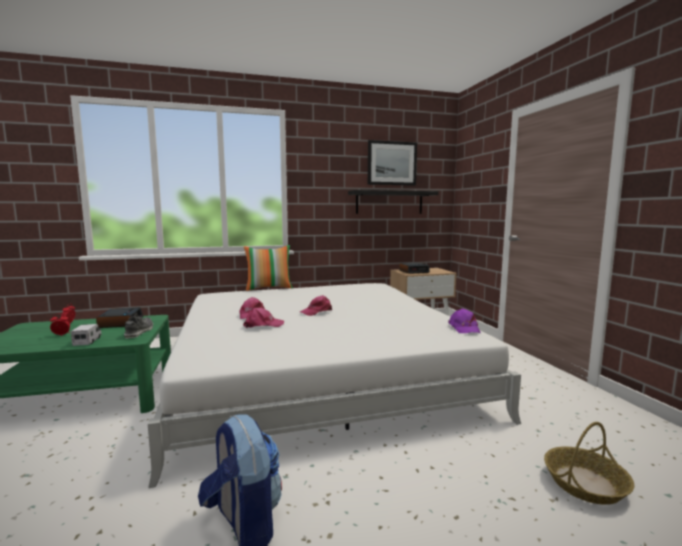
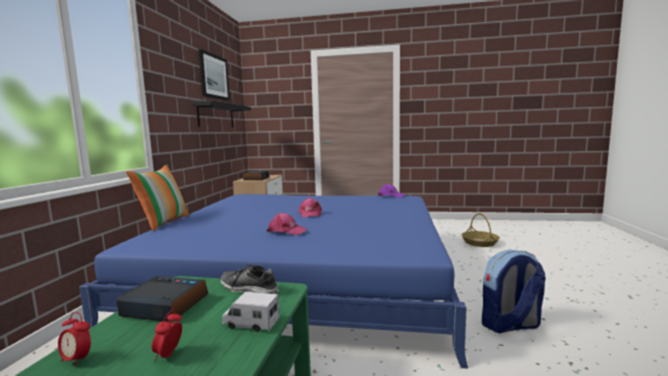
camera: 65 degrees left, 0 degrees up
(263, 325) = (330, 229): pink cap -> none
(317, 371) = (304, 274): white bed -> blue bed

